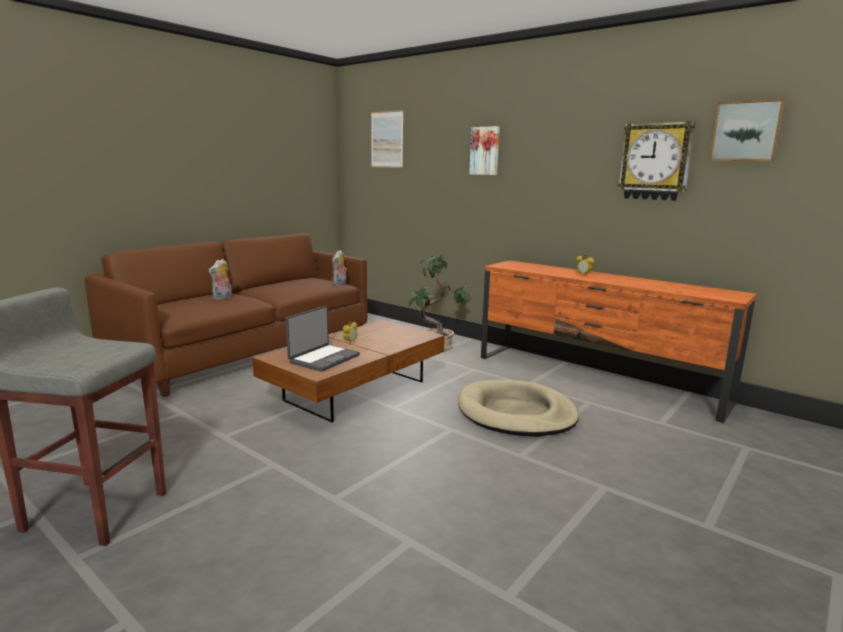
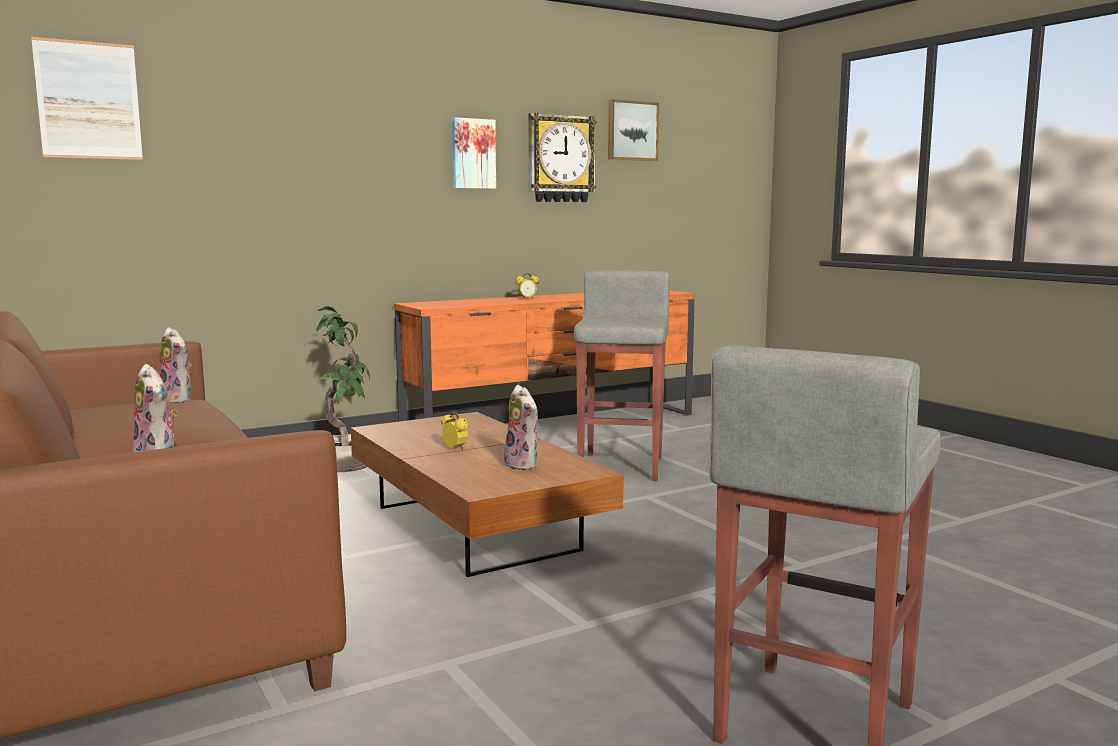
camera: 70 degrees left, 5 degrees down
(323, 358) = (524, 465): laptop -> plush toy
(485, 151) = (332, 136): picture -> picture (472, 154)
(516, 413) = (622, 466): beige dog bed -> grey stool

